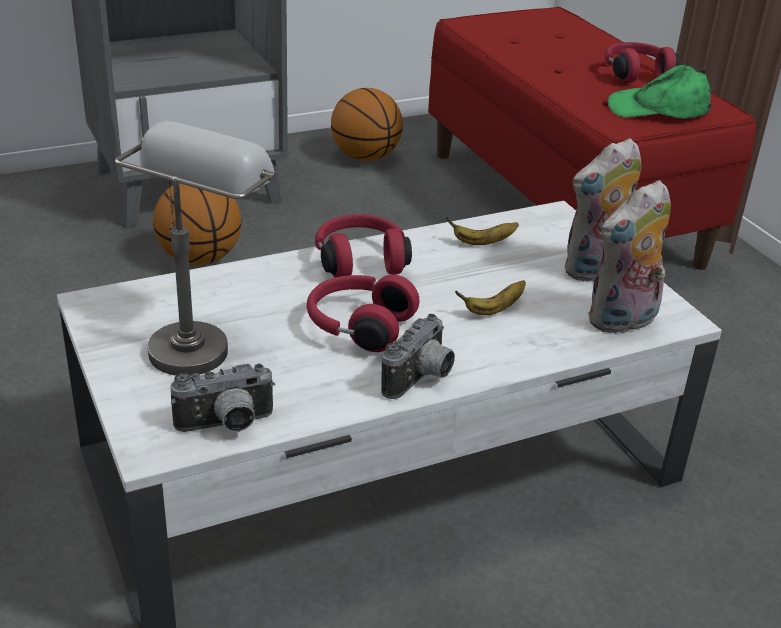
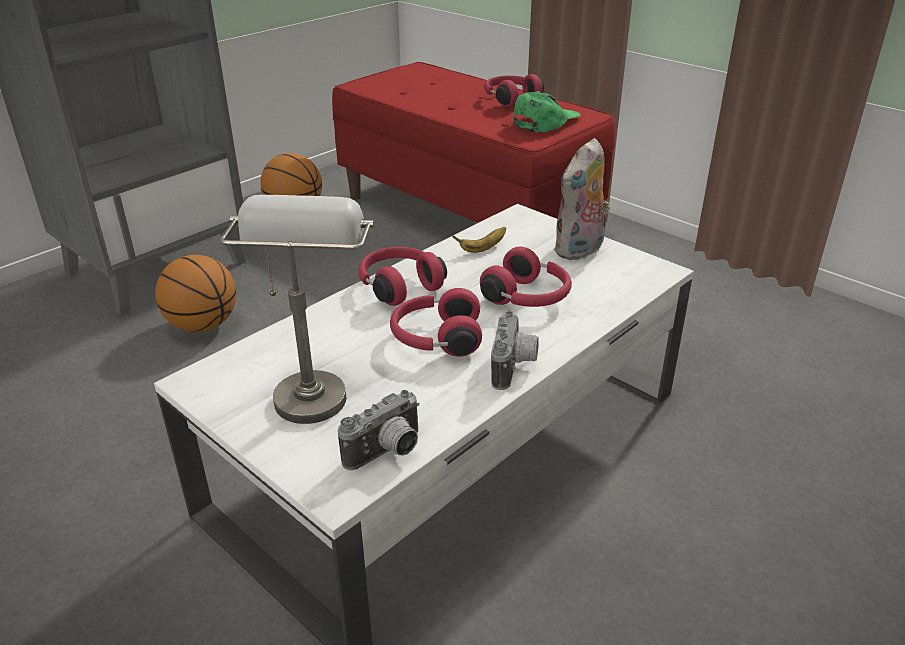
camera: 20 degrees left, 0 degrees up
(493, 309) = (528, 298): banana -> red headphones
(623, 321) = (625, 282): plush toy -> none
(658, 109) = (545, 121): green cap -> green cap turned 150 degrees clockwise

